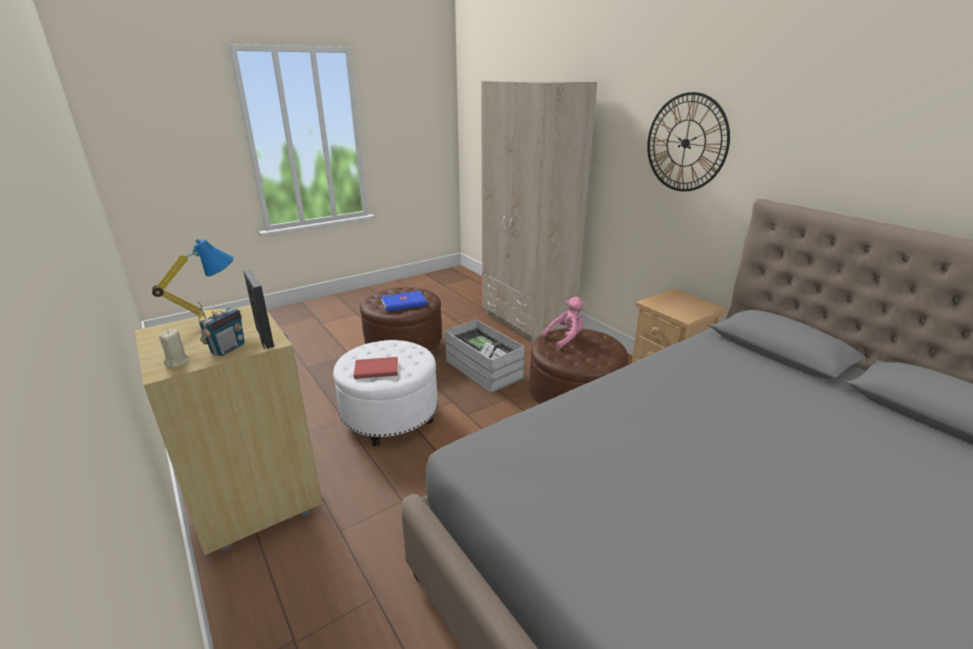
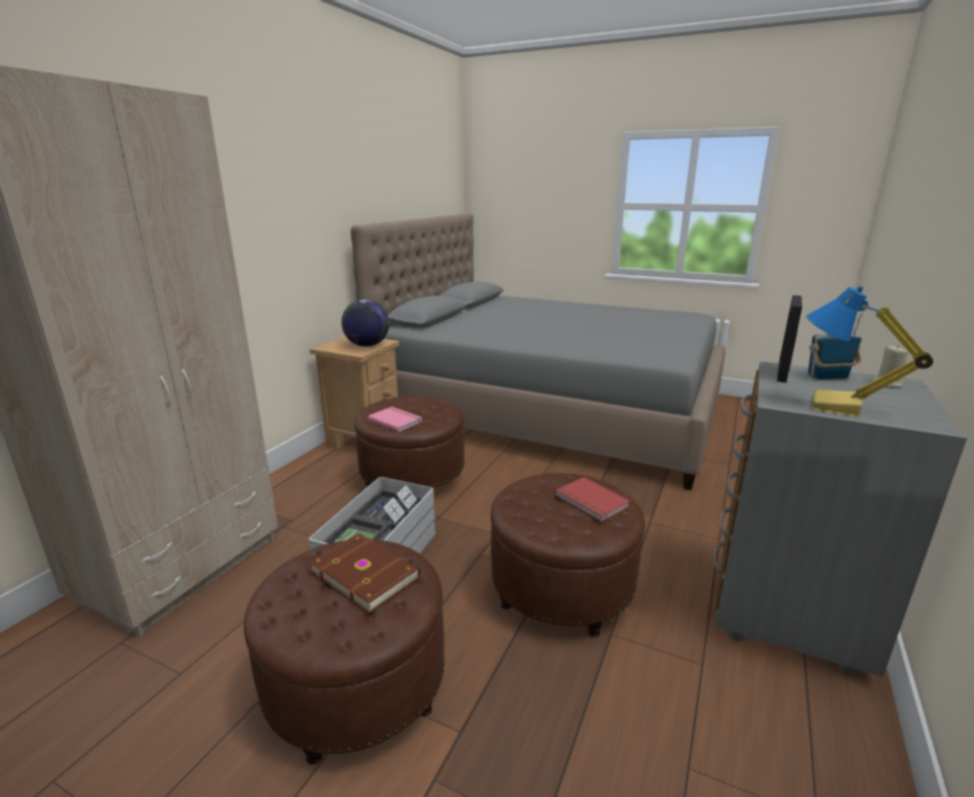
camera: 120 degrees left, 5 degrees down
(257, 501) = (786, 614): brown dresser -> grey dresser
(390, 418) = (561, 590): white ottoman -> brown ottoman
(404, 303) = (365, 573): blue book -> brown book
(566, 338) = (396, 420): pink plush toy -> pink book
(674, 308) = (367, 345): none -> globe
(686, 143) = (268, 189): wall clock -> none

